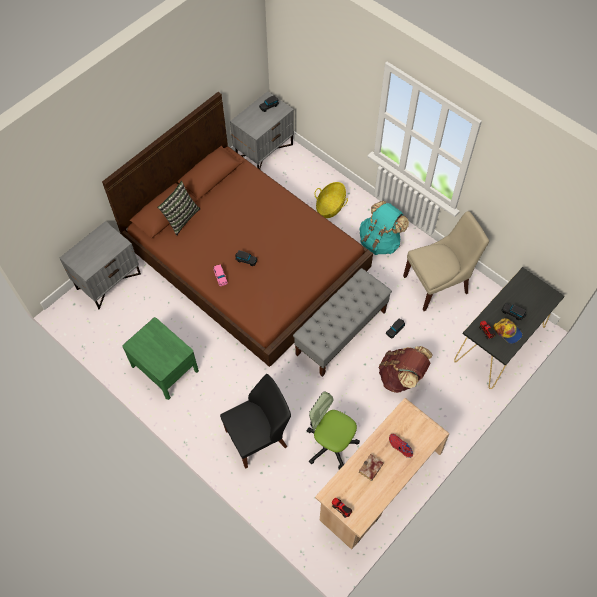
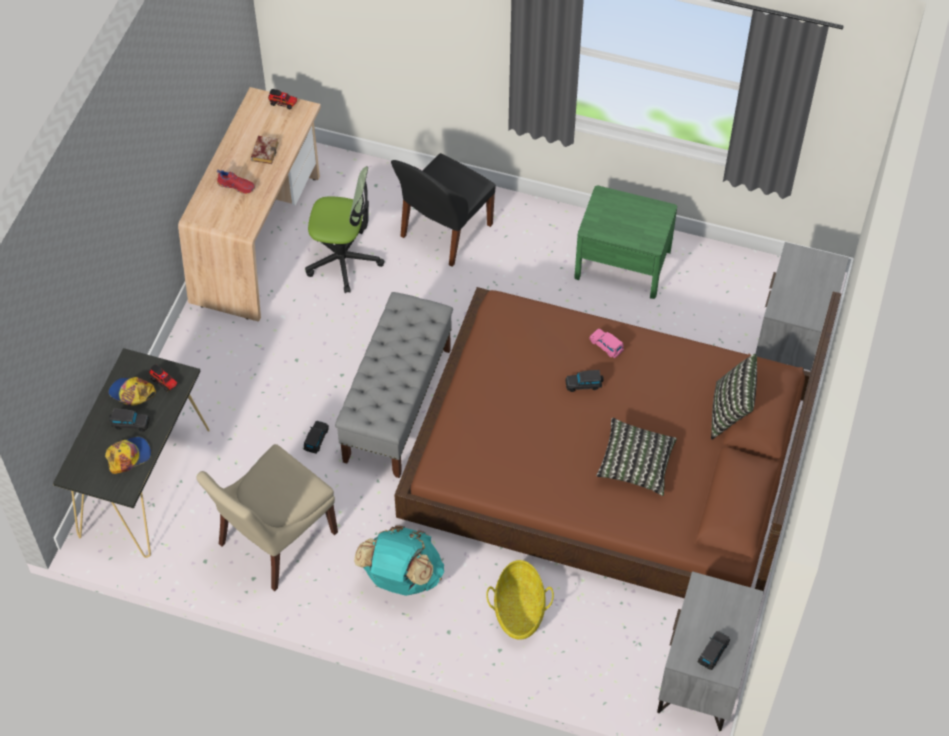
camera: 155 degrees right, 5 degrees down
(245, 211) = (636, 464): none -> pillow
(401, 377) = (280, 377): brown backpack -> none
(518, 294) = (128, 456): none -> cap

